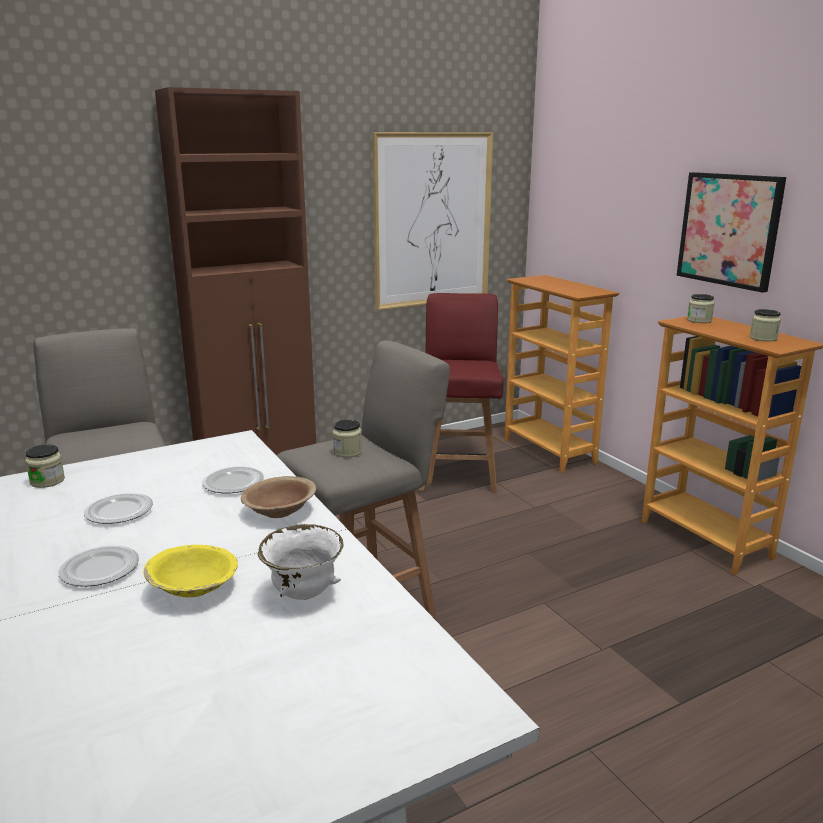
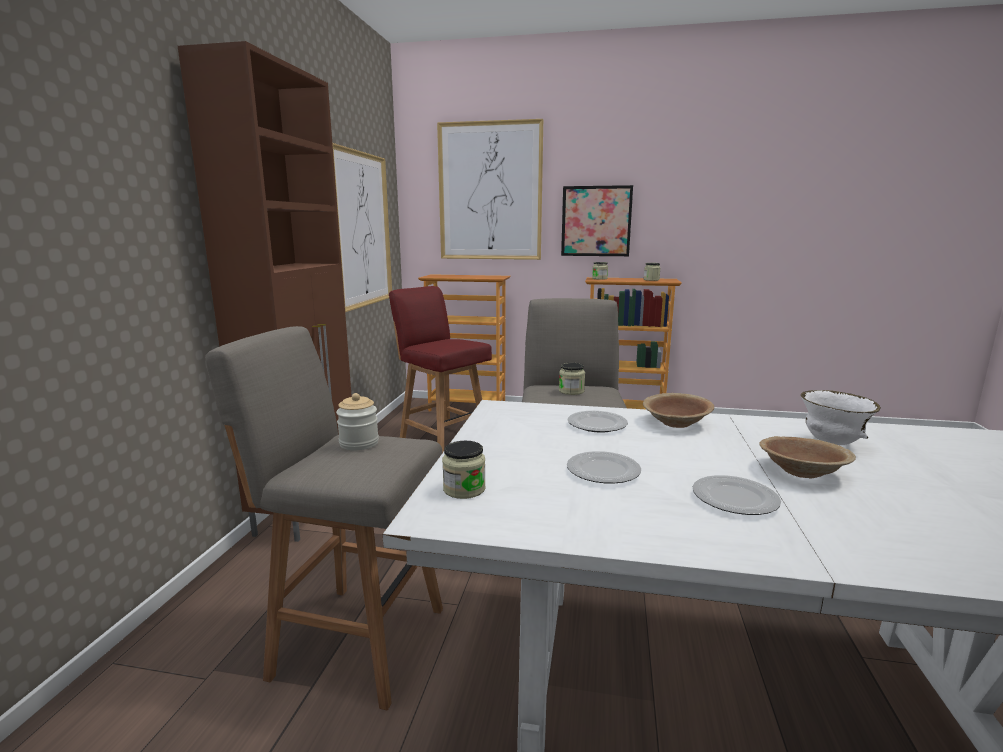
camera: 50 degrees left, 5 degrees down
(120, 431) = (359, 443): none -> jar
(194, 589) = (802, 472): yellow bowl -> brown bowl
(613, 174) = (490, 192): none -> picture

